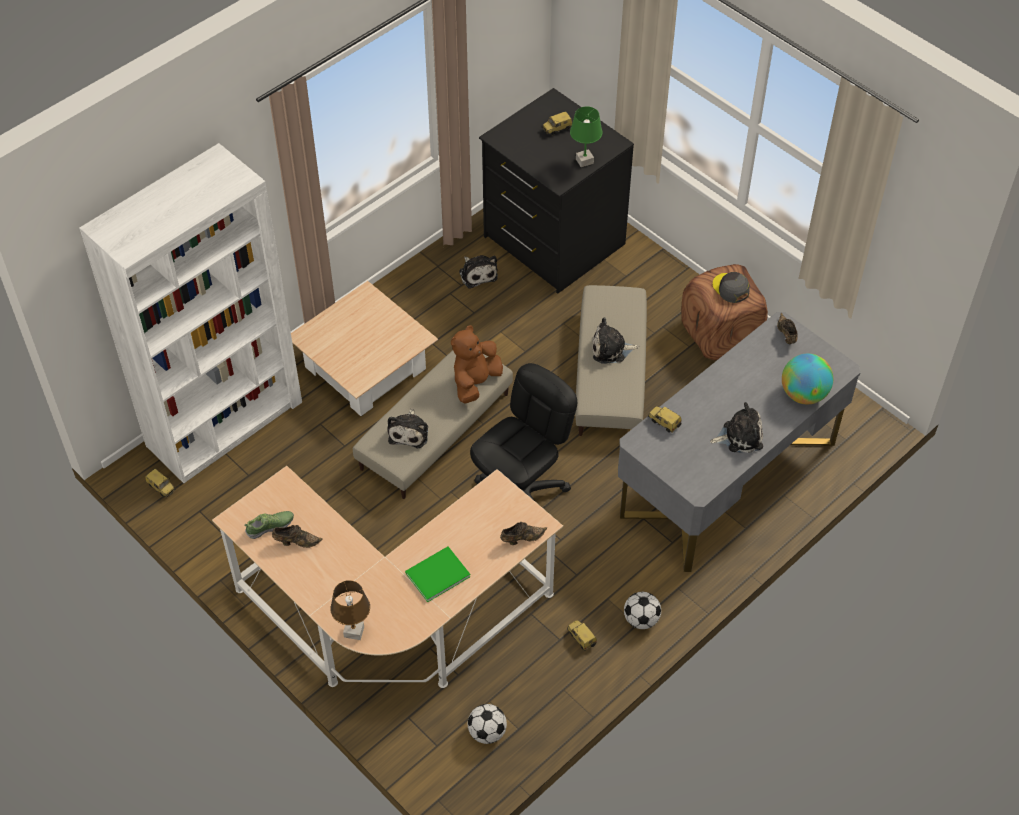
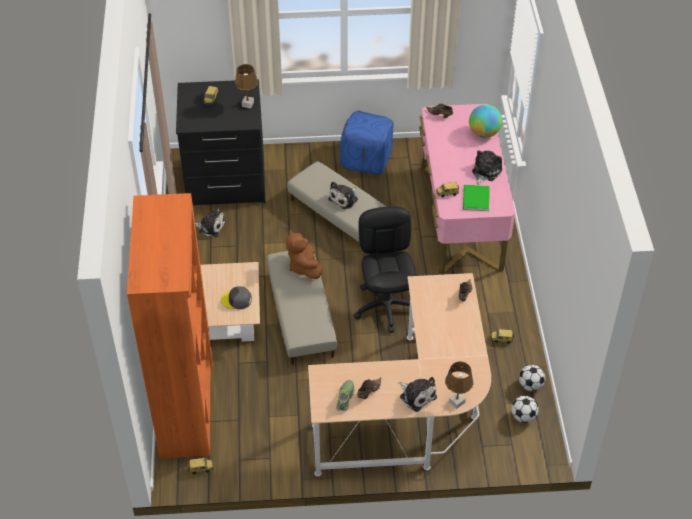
camera: 50 degrees left, 5 degrees down
(225, 423) = (187, 408): white bookcase -> orange bookcase
(409, 432) = (307, 316): plush toy -> plush toy (417, 395)
(435, 574) = (452, 344): green book -> green book (475, 199)
(584, 161) = (248, 104): green table lamp -> brown table lamp
(641, 619) = (513, 308): football -> football (530, 385)
(720, 333) = (366, 159): brown ottoman -> blue ottoman
(728, 478) = (461, 217): grey desk -> pink desk
(730, 288) = (368, 124): grey cap -> grey cap (236, 300)

